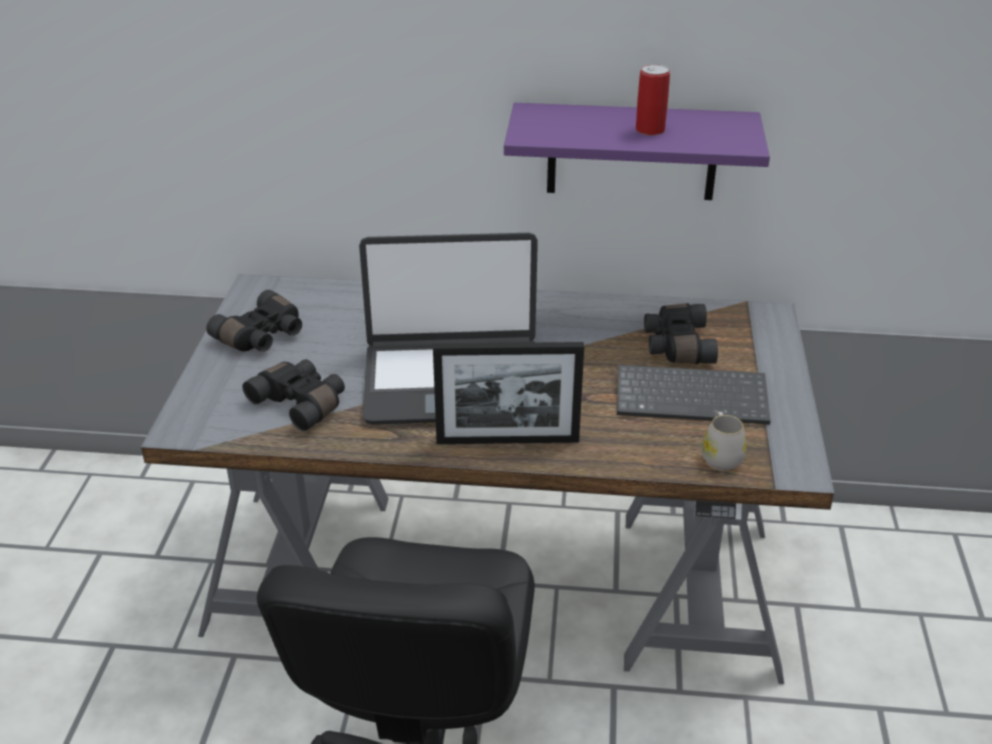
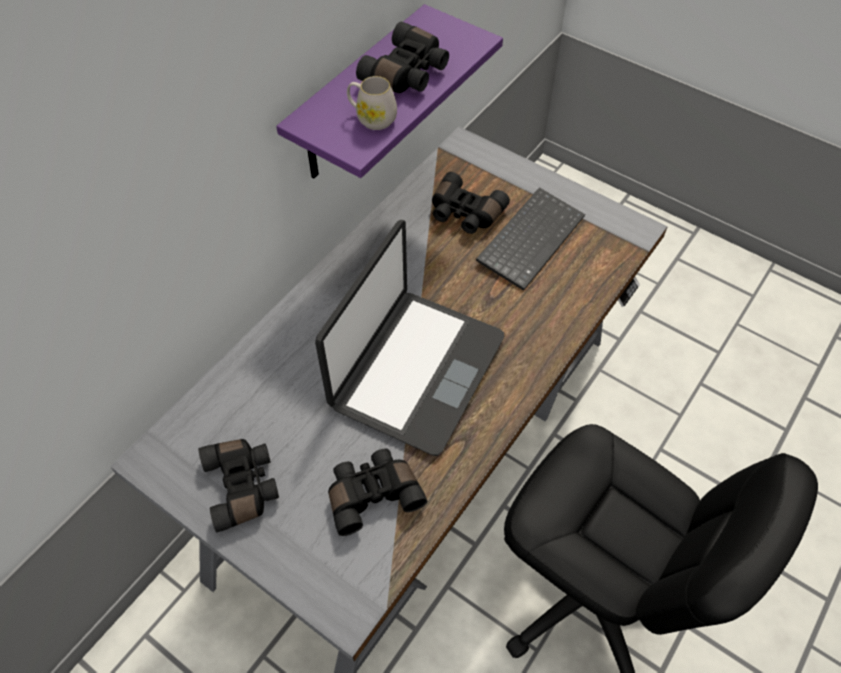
camera: 60 degrees left, 20 degrees up
(507, 440) = (514, 370): picture frame -> none
(650, 130) = (408, 73): can -> black binoculars
(720, 455) = (601, 259): white mug -> white mug (372, 118)

